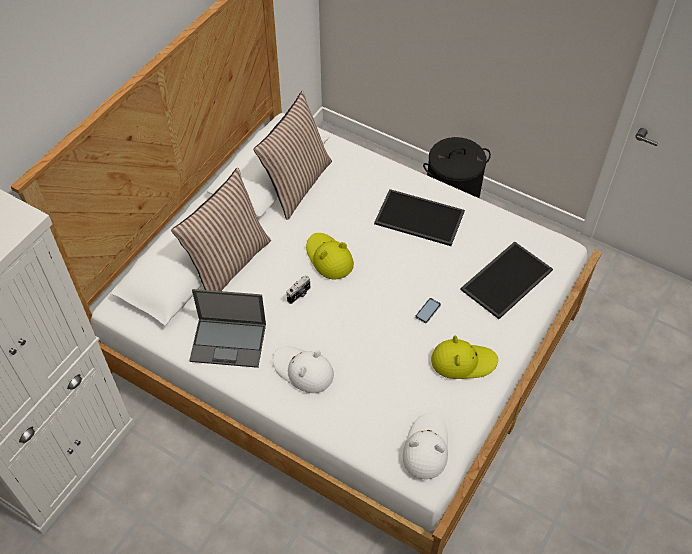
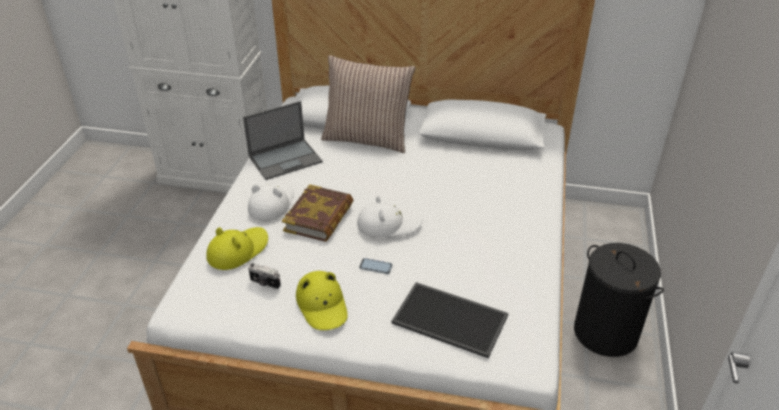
camera: 70 degrees right, 15 degrees down
(229, 342) = (286, 159): laptop -> laptop turned 105 degrees counterclockwise
(296, 184) = (479, 151): pillow -> none
(299, 294) = (353, 182): camera -> camera (264, 283)
(329, 258) = (403, 188): yellow hat -> yellow hat (237, 250)
(346, 335) = (319, 218): none -> book
(418, 218) = (491, 234): tray -> none
(426, 448) = (208, 297): white hat -> white hat (388, 224)

